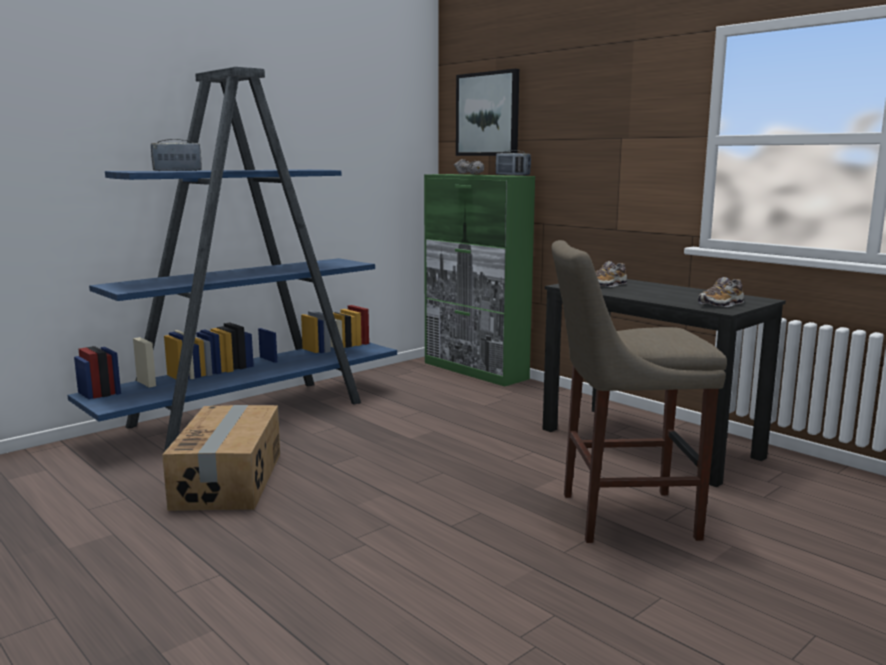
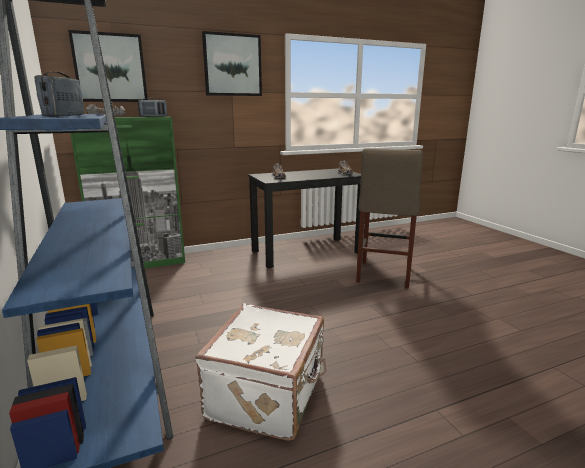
camera: 70 degrees left, 5 degrees up
(230, 479) = (269, 395): cardboard box -> white suitcase
(623, 96) = (232, 65): none -> picture

